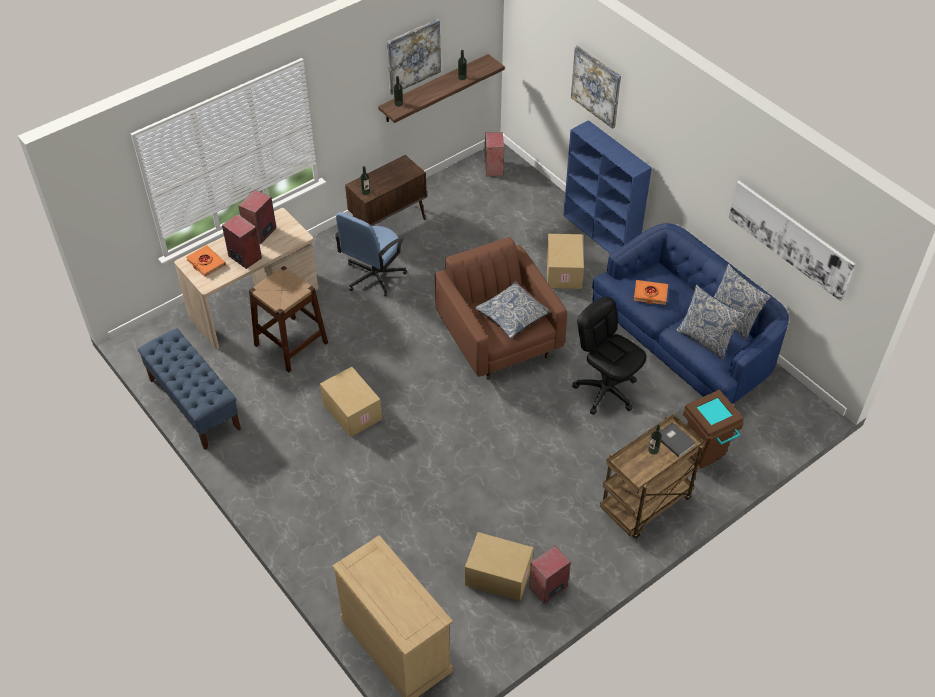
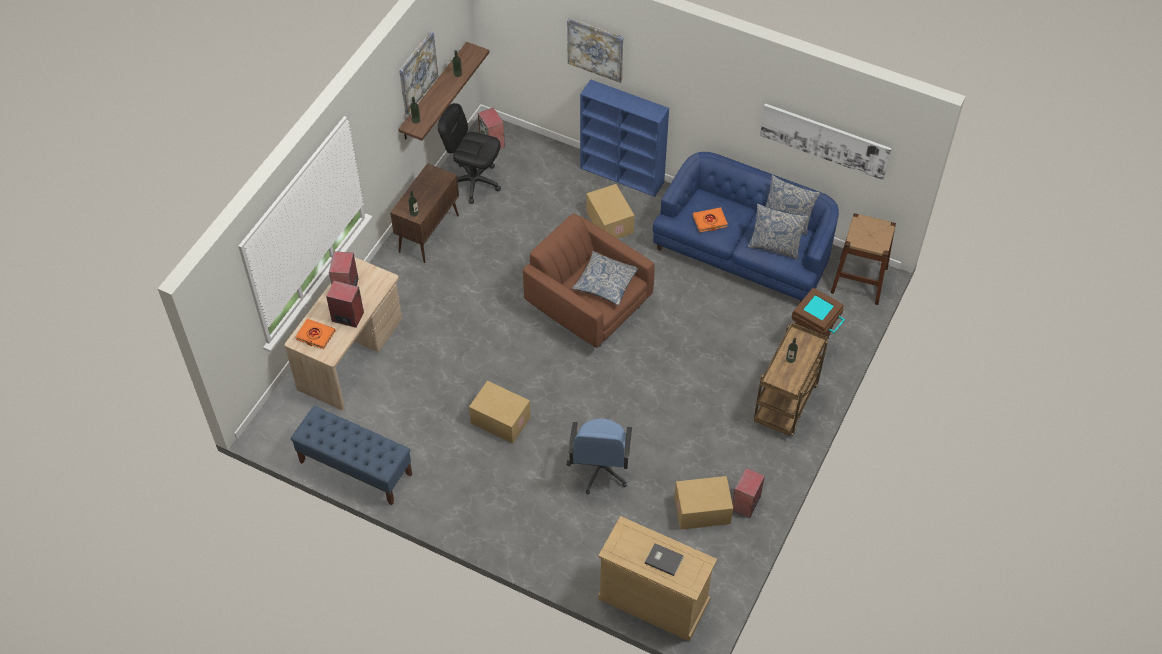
camera: 25 degrees left, 5 degrees up
(291, 344) = (408, 379): brown stool -> brown stool (859, 280)
(373, 276) = (444, 288): blue office chair -> blue office chair (599, 468)
(606, 391) = (703, 319): black office chair -> black office chair (474, 182)
(675, 440) = (802, 343): grey book -> grey book (664, 559)

